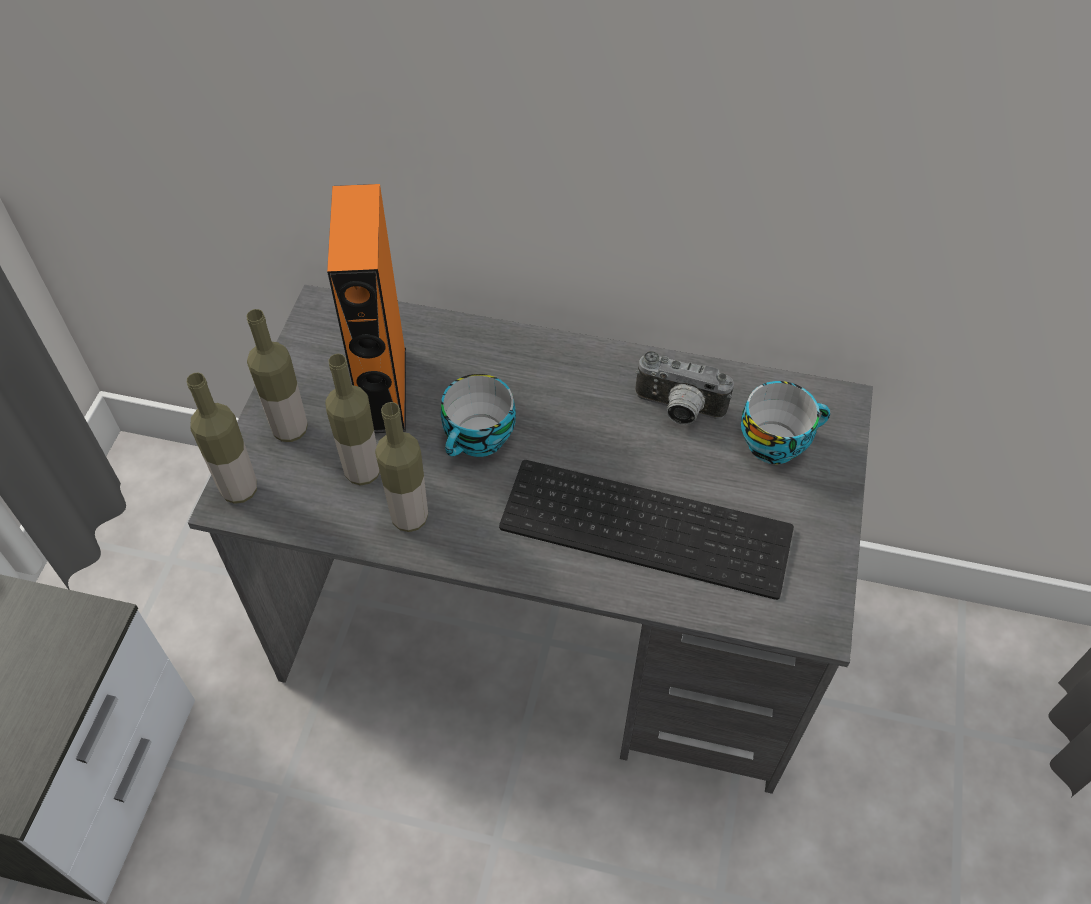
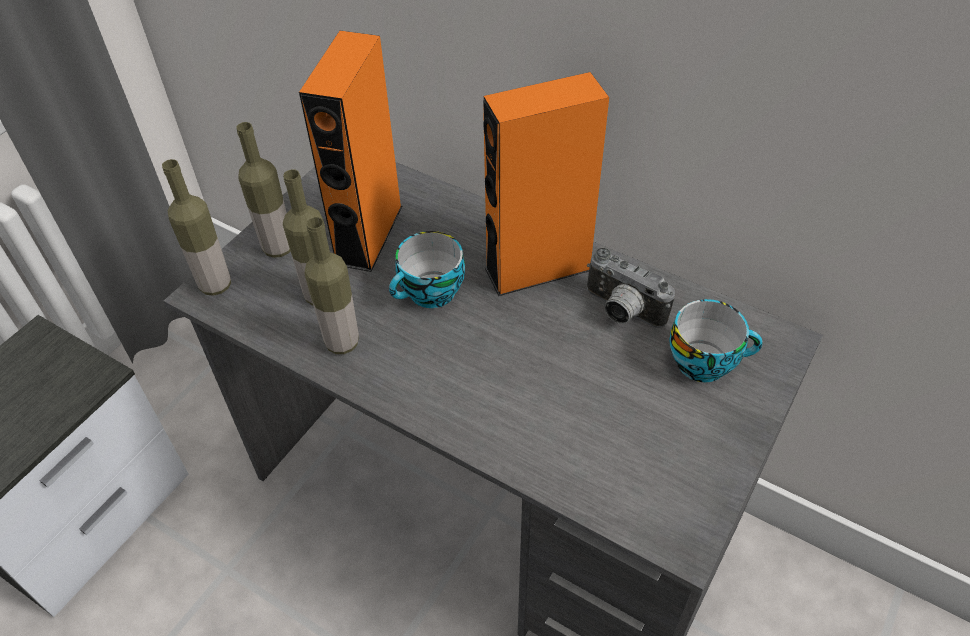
camera: 20 degrees right, 5 degrees down
(578, 385) = (538, 269): none -> orange speaker
(650, 525) = (553, 404): keyboard -> none

